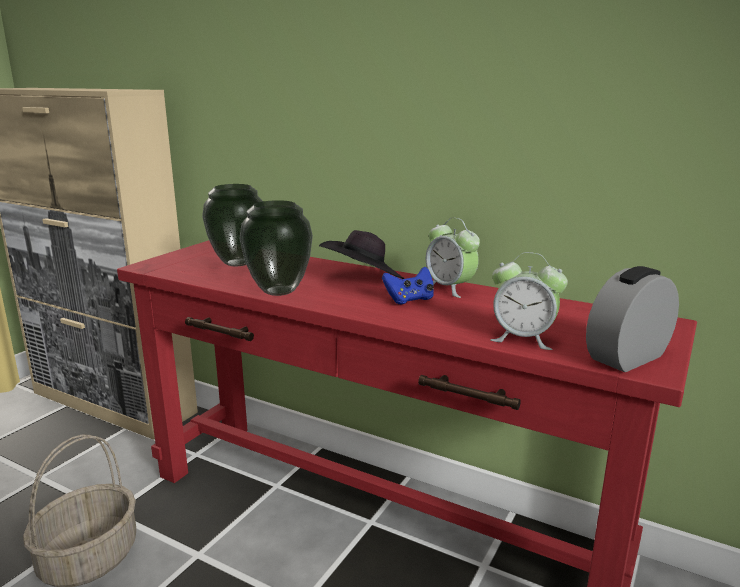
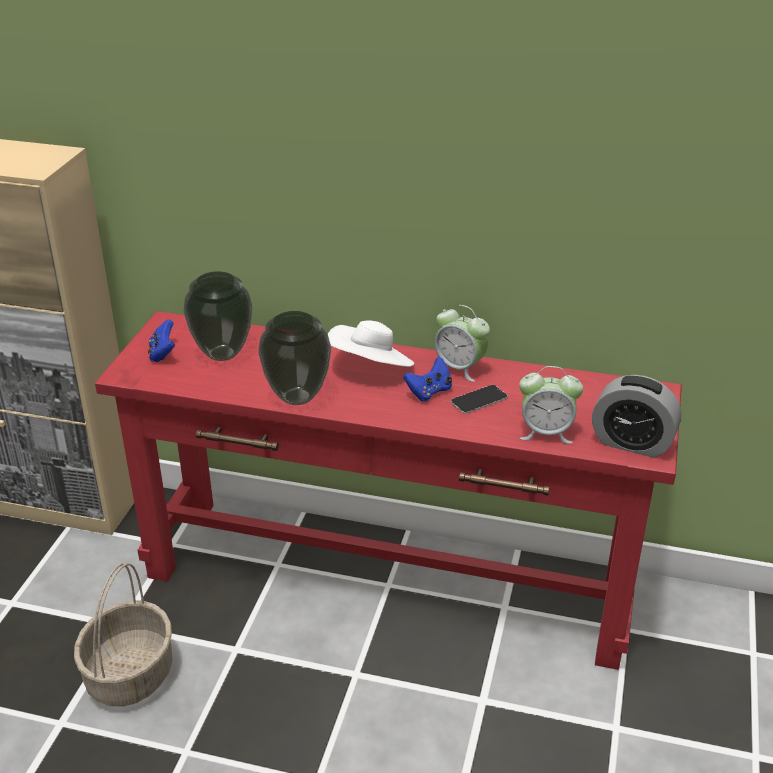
camera: 15 degrees left, 15 degrees up
(189, 259) = (163, 353): none -> blue game controller
(363, 281) = (371, 367): black hat -> white hat
(458, 309) = (479, 400): none -> phone
(627, 358) = (632, 443): alarm clock -> alarm clock turned 105 degrees counterclockwise

